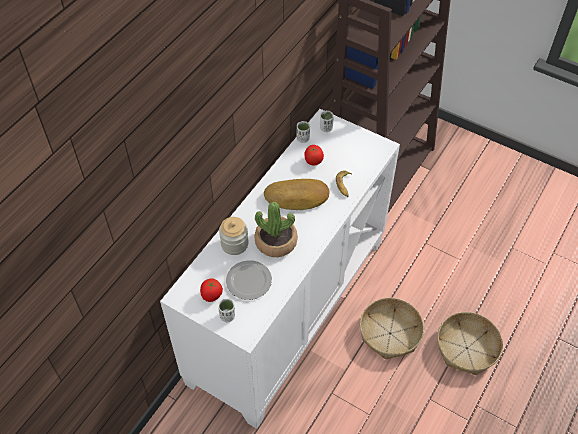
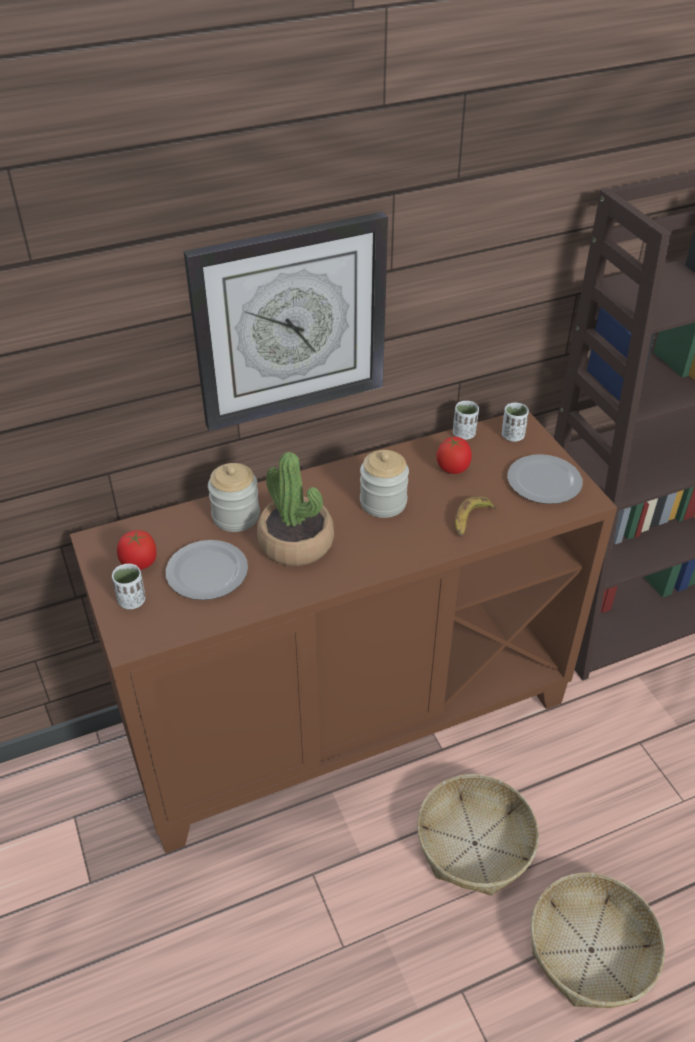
camera: 35 degrees right, 10 degrees down
(231, 133) = (290, 322): none -> wall clock
(287, 309) = (346, 715): white cabinet -> brown cabinet
(297, 198) = (383, 502): bread -> jar
(358, 147) = (542, 481): none -> plate

